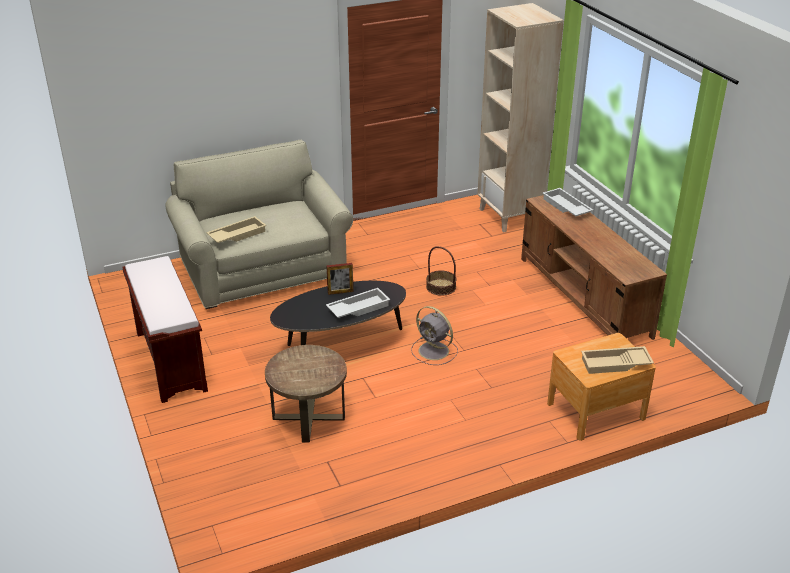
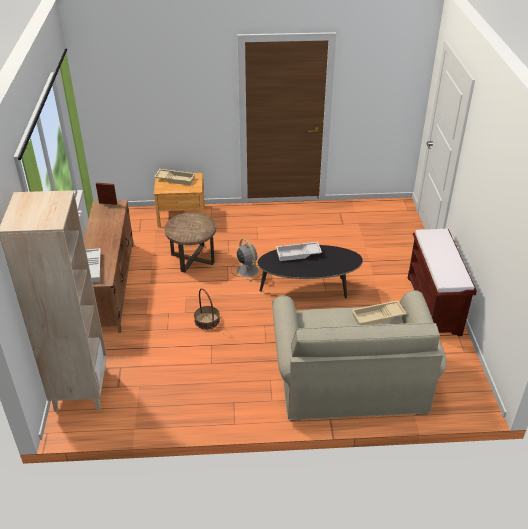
camera: 160 degrees left, 5 degrees up
(308, 417) = (346, 247): brown side table -> brown side table (192, 258)
(340, 292) = (305, 269): picture frame -> picture frame (108, 203)

